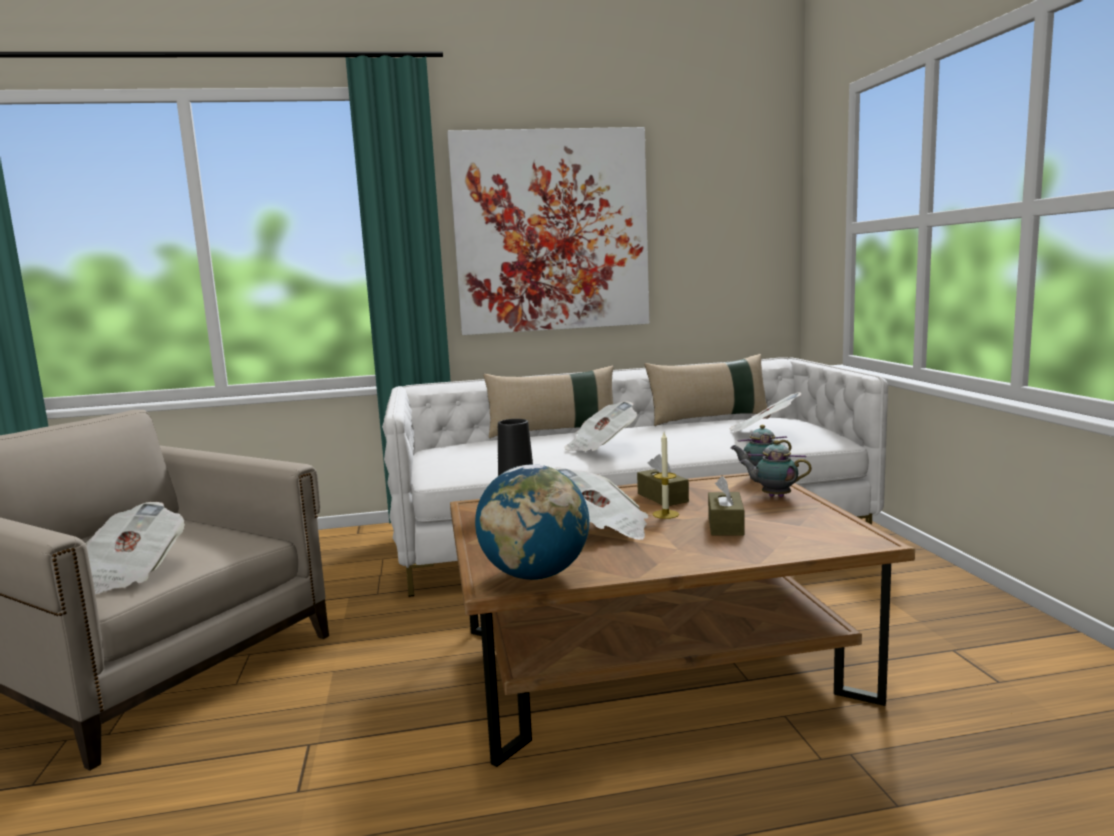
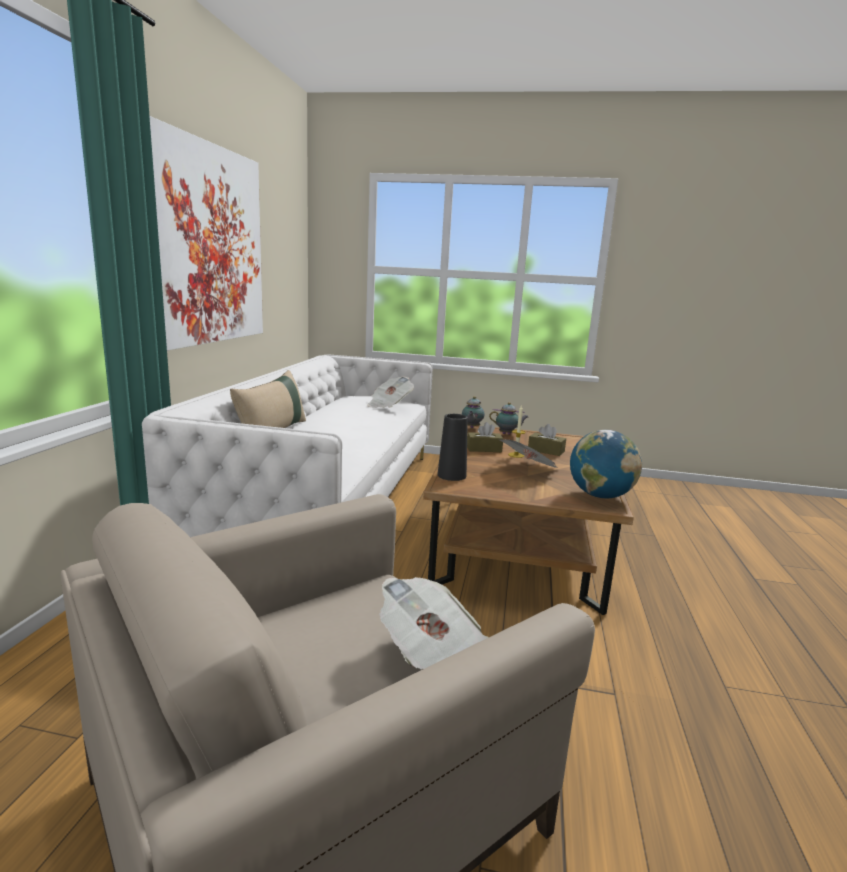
camera: 70 degrees left, 5 degrees up
(600, 446) = (351, 433): newspaper -> none
(709, 419) = (328, 403): beige pillow -> none
(774, 496) = (507, 434): teapot -> teapot turned 120 degrees counterclockwise

